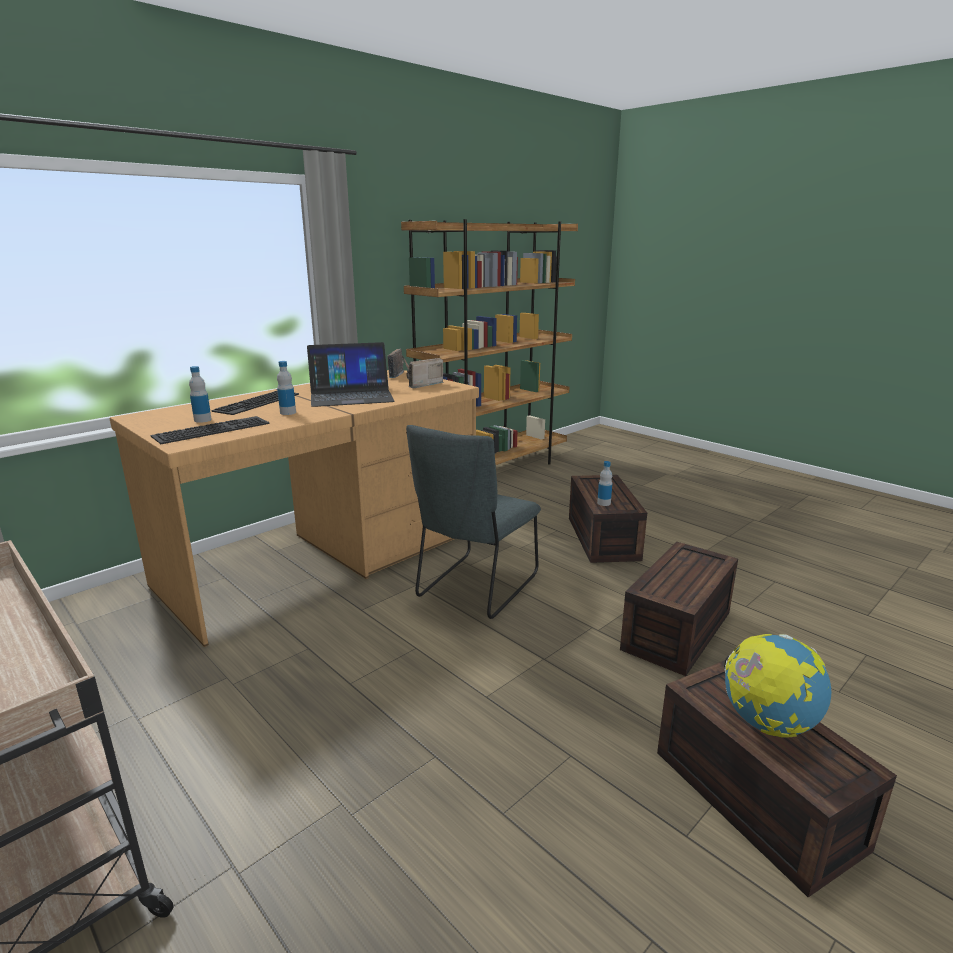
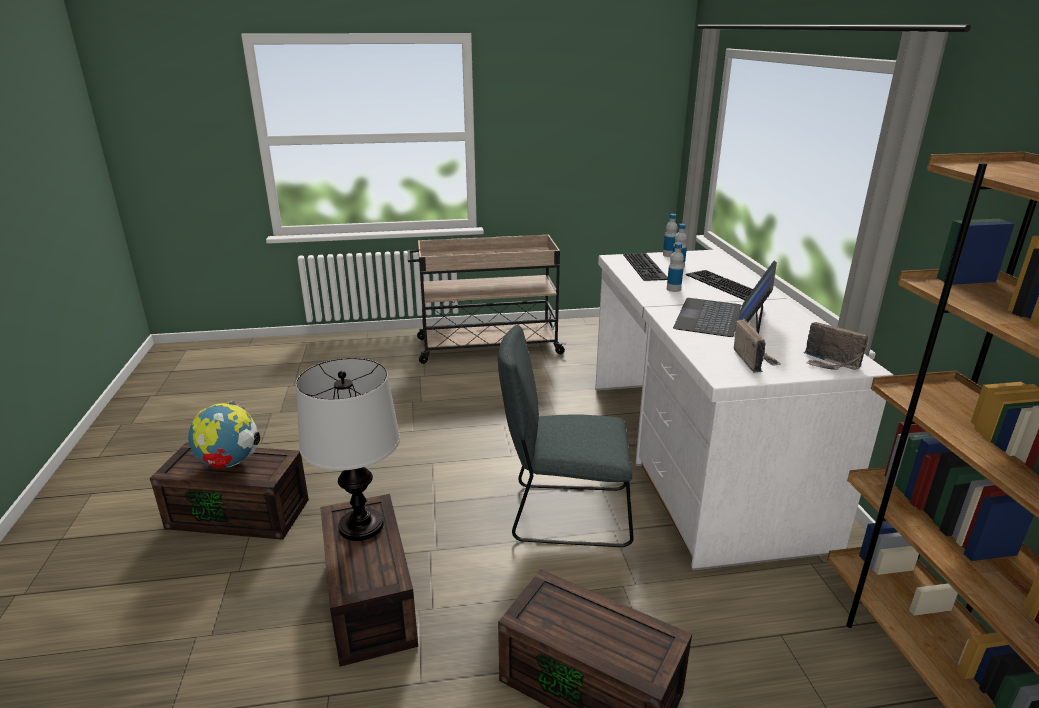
camera: 125 degrees right, 5 degrees up
(327, 558) = (694, 456): brown desk -> white desk
(475, 588) = (564, 514): grey chair -> grey chair turned 60 degrees counterclockwise
(604, 503) = (561, 599): bottle -> bottle (669, 255)
(674, 584) = (360, 526): none -> table lamp

